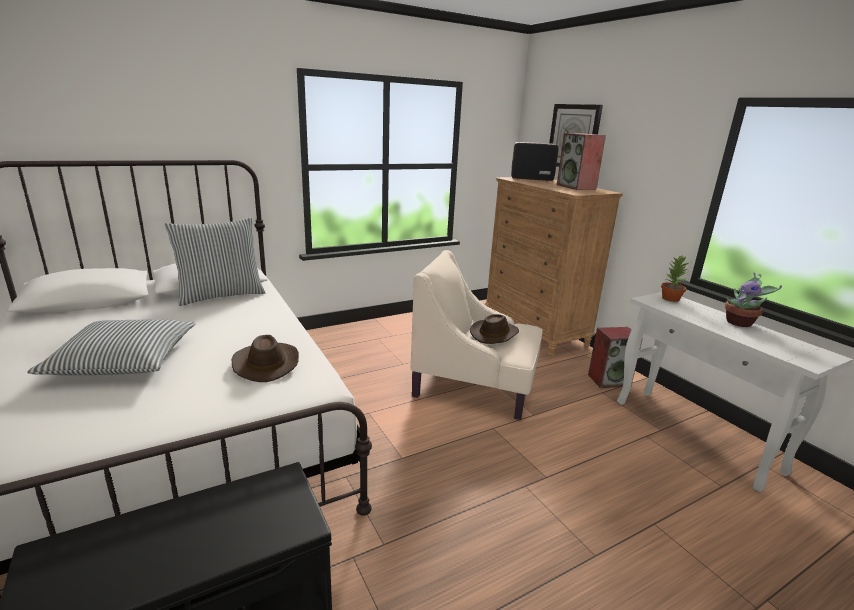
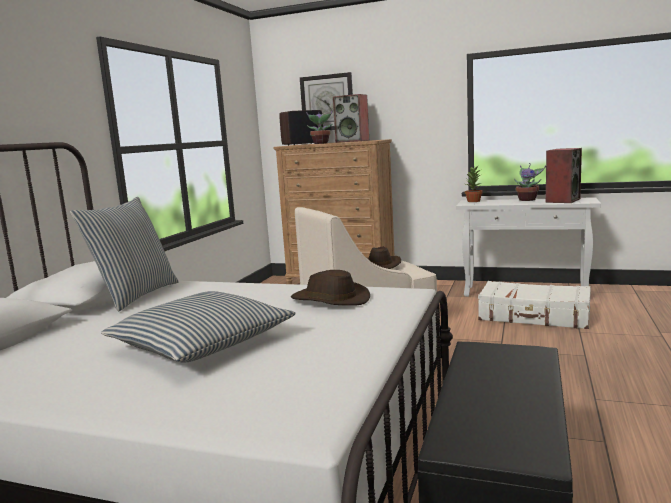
camera: 40 degrees left, 10 degrees down
(538, 183) = (320, 143): none -> potted plant
(609, 380) = (438, 289): speaker -> speaker (562, 200)
(642, 470) = (534, 316): none -> white suitcase

